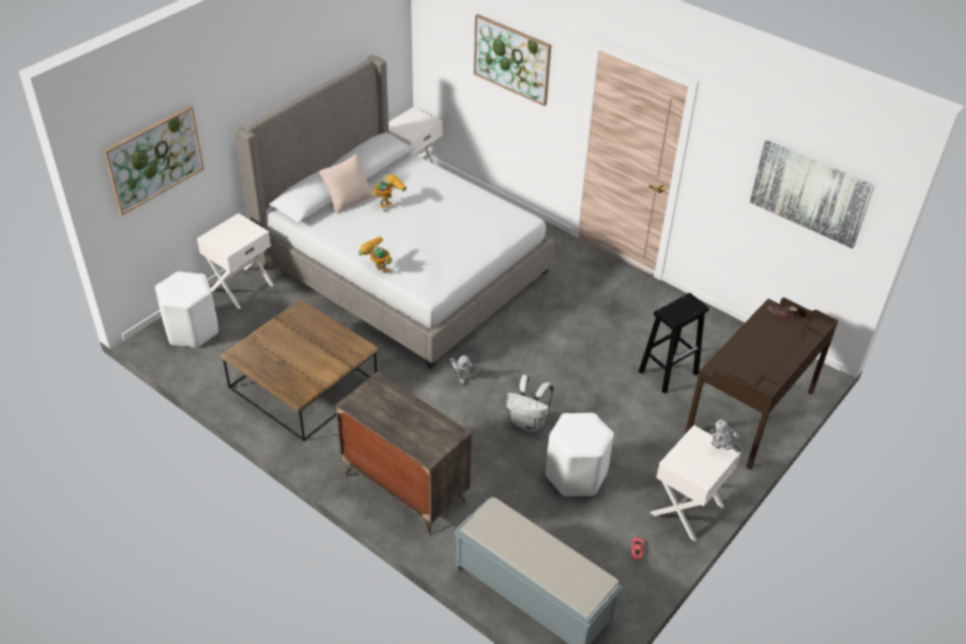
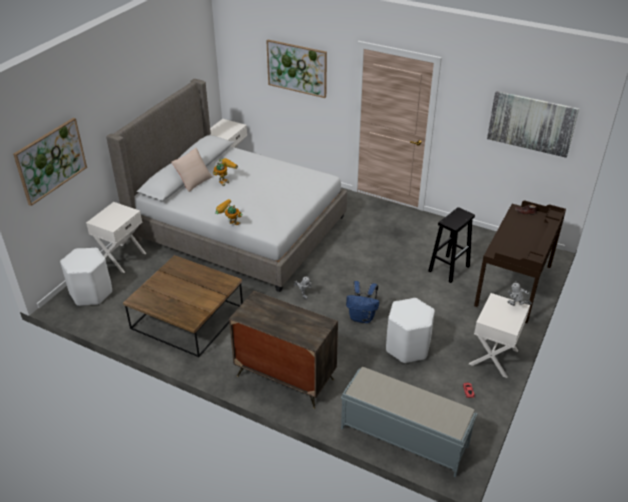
camera: 10 degrees left, 5 degrees down
(528, 423) = (362, 317): white backpack -> blue backpack

